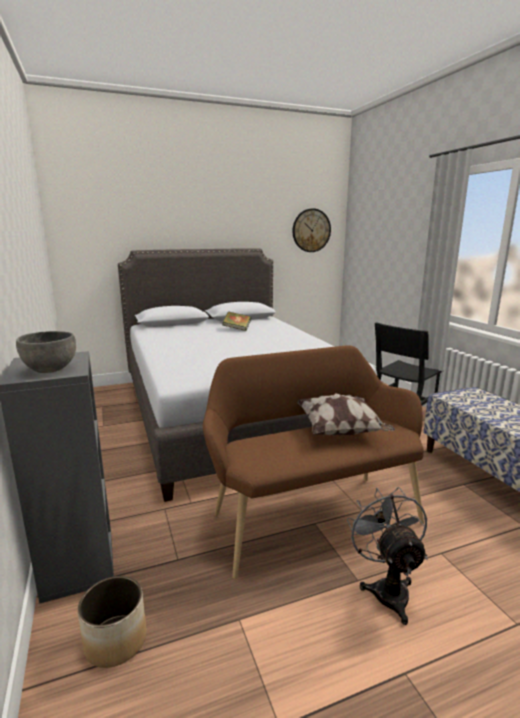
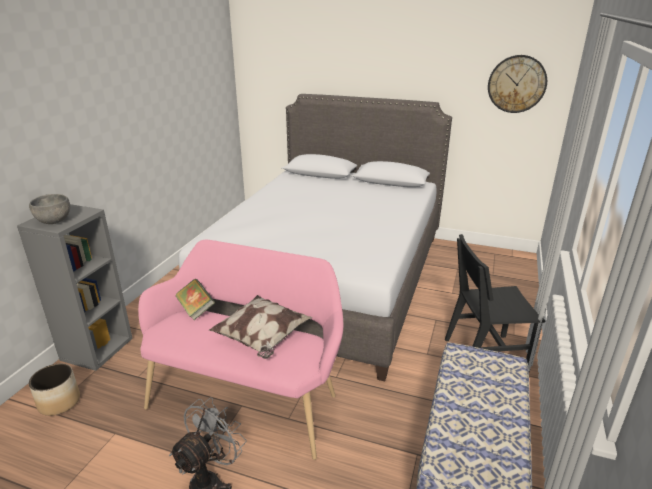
camera: 40 degrees right, 10 degrees up
(237, 329) = (358, 196): book -> book (196, 309)
(310, 515) = (248, 397): brown bench -> pink bench

